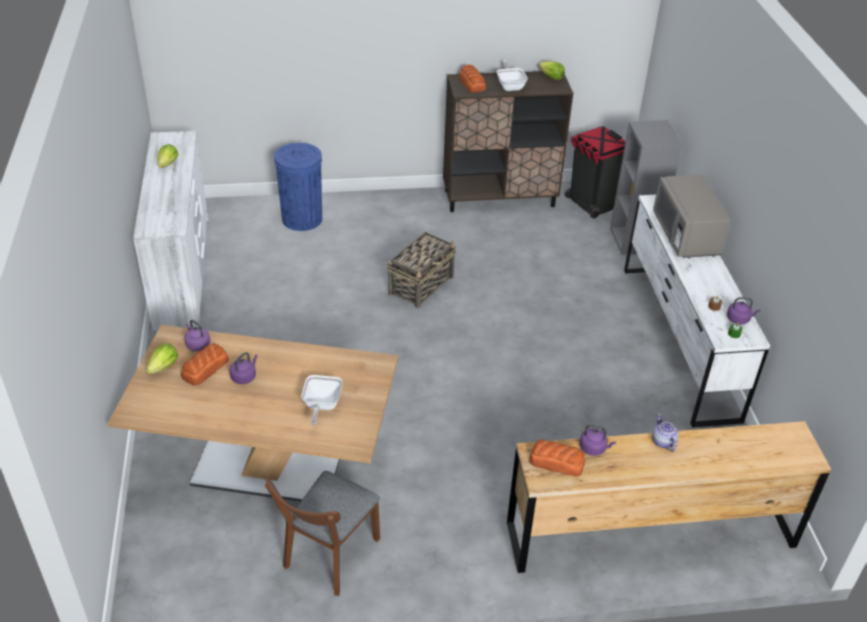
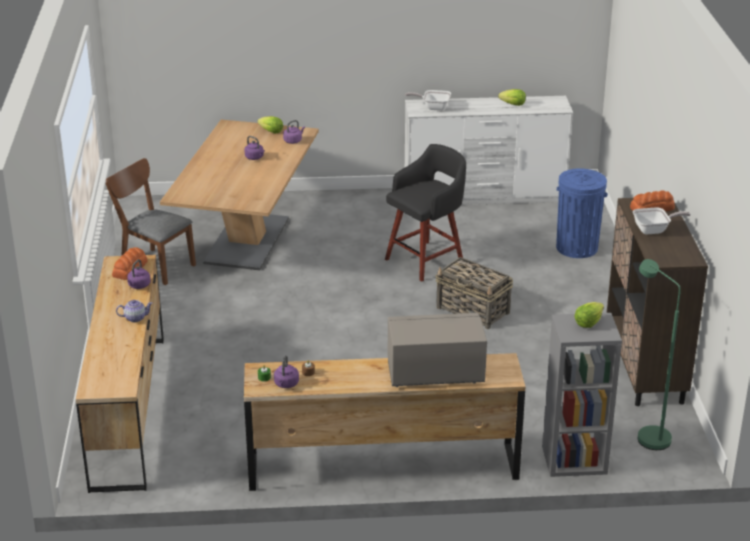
camera: 95 degrees right, 10 degrees down
(204, 369) = (266, 144): bread -> none
(321, 406) = (217, 184): frying pan -> frying pan (433, 107)
(323, 314) = (426, 260): none -> black stool
(551, 77) = (685, 256): lettuce -> lettuce (588, 323)
(590, 204) = (648, 434): black trash can -> green floor lamp
(678, 340) = (383, 466): white dresser -> brown dresser

